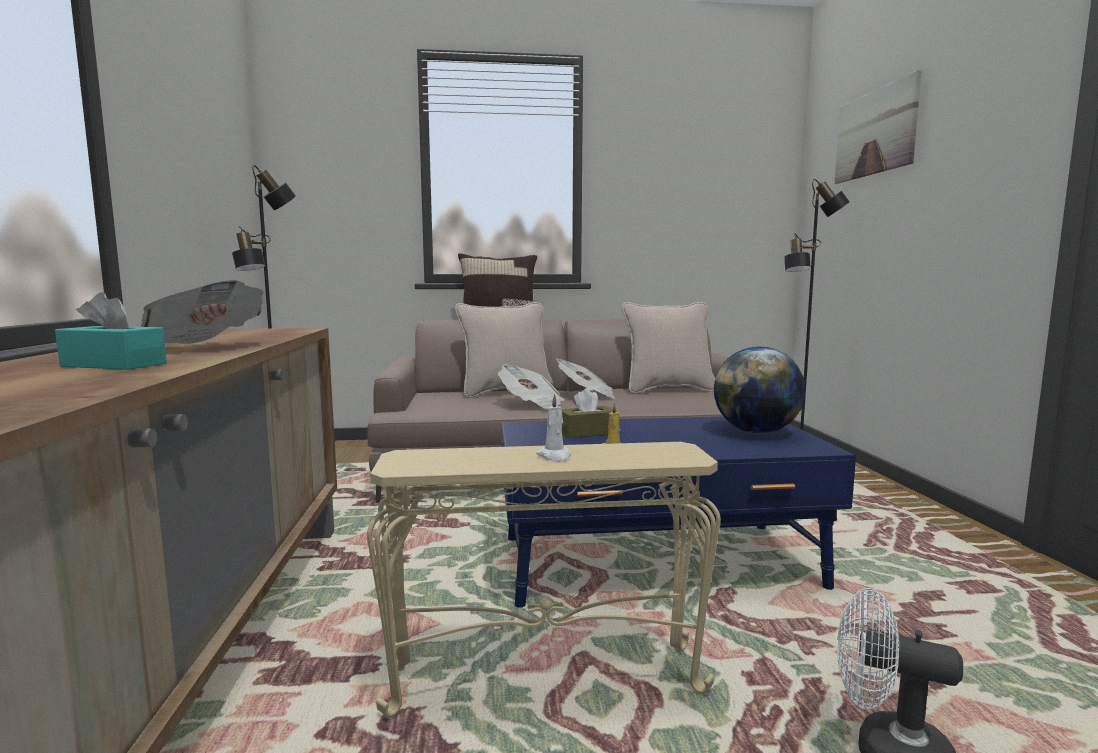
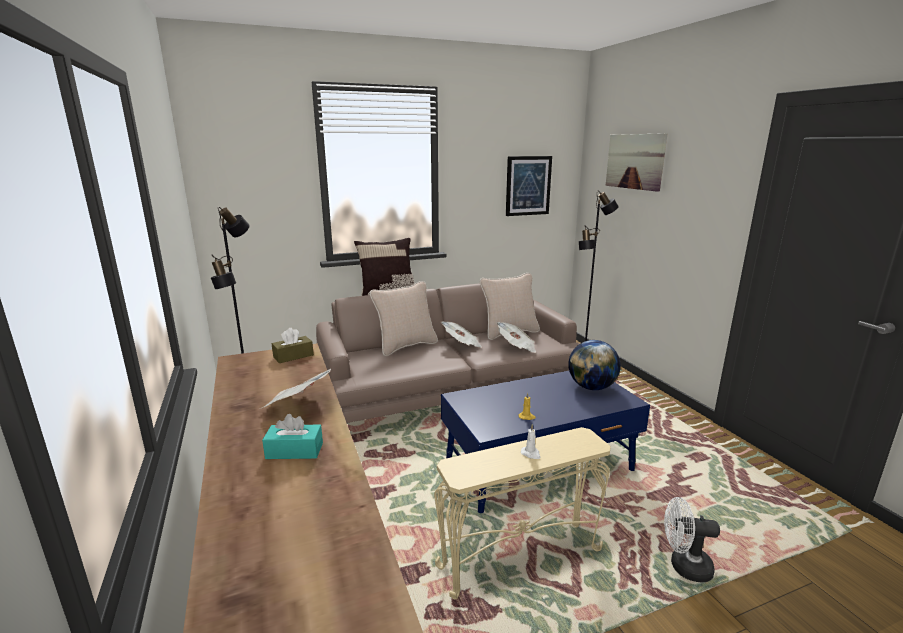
camera: 15 degrees left, 10 degrees up
(531, 405) = (434, 361): newspaper -> newspaper (516, 347)
(587, 432) = (500, 400): brown tissue box -> brown tissue box (293, 356)
(717, 195) = (528, 186): none -> picture

